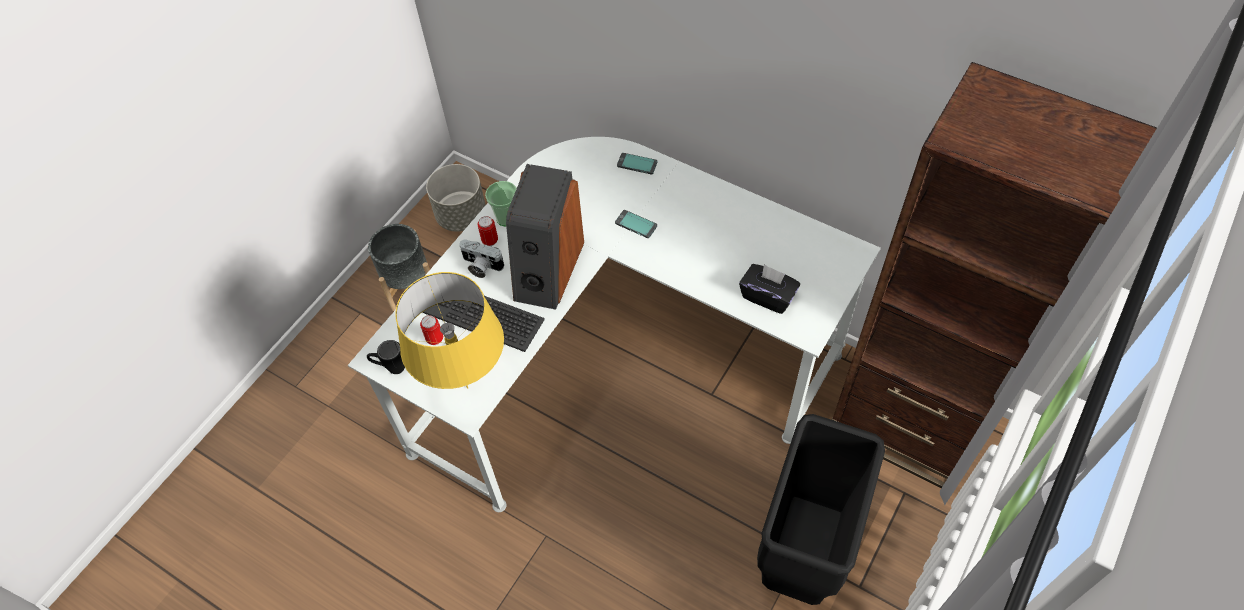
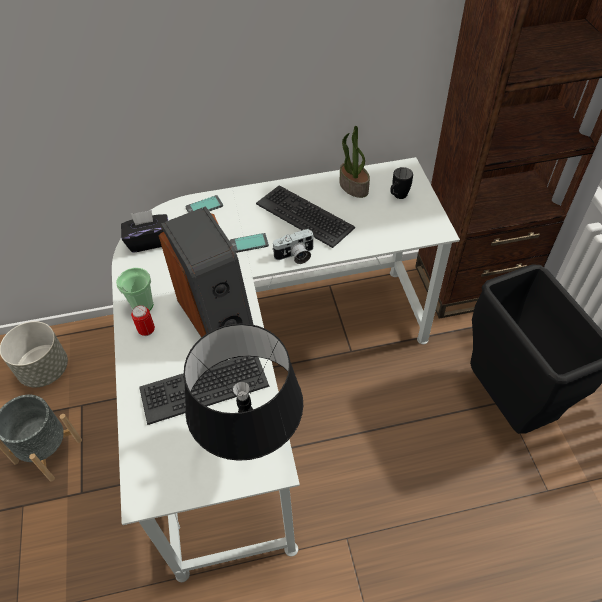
camera: 45 degrees left, 5 degrees down
(390, 367) = (167, 491): black mug -> black mug (397, 197)
(435, 339) = (182, 436): can -> none
(467, 388) = (253, 451): yellow table lamp -> black table lamp
(480, 266) = (160, 354): camera -> camera (295, 256)
(709, 232) = (305, 216): none -> keyboard
(767, 296) = (388, 227): black tissue box -> black tissue box (149, 241)
(783, 235) = (353, 186): none -> potted plant

